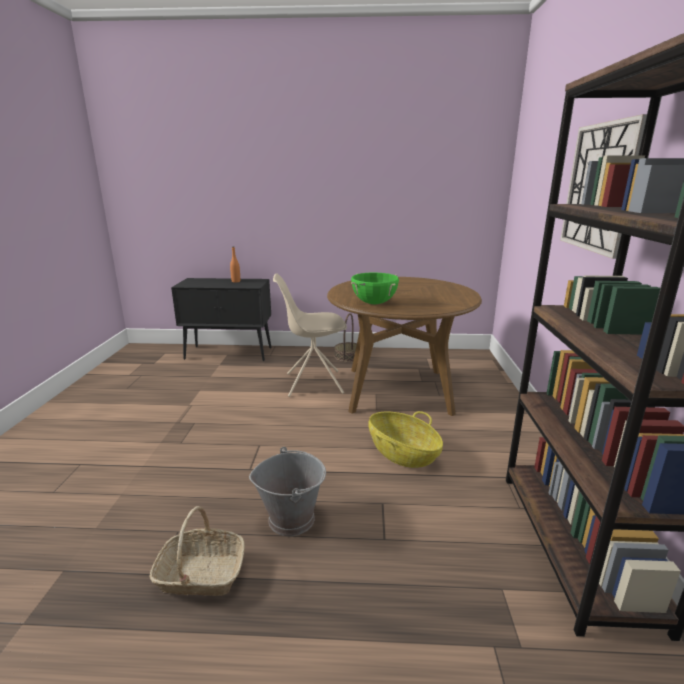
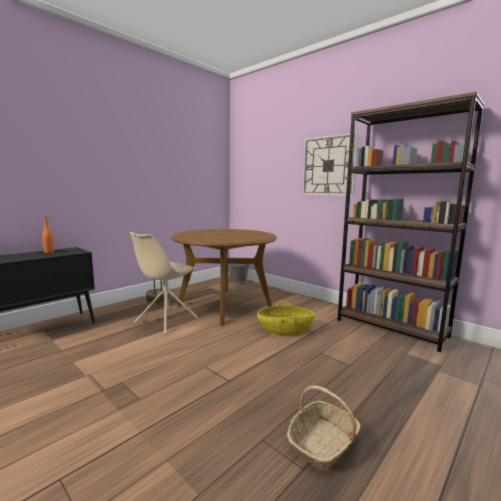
camera: 50 degrees left, 10 degrees down
(291, 518) = (302, 385): grey bucket -> grey bucket (238, 282)
(374, 303) = (229, 240): green cooking pot -> none

